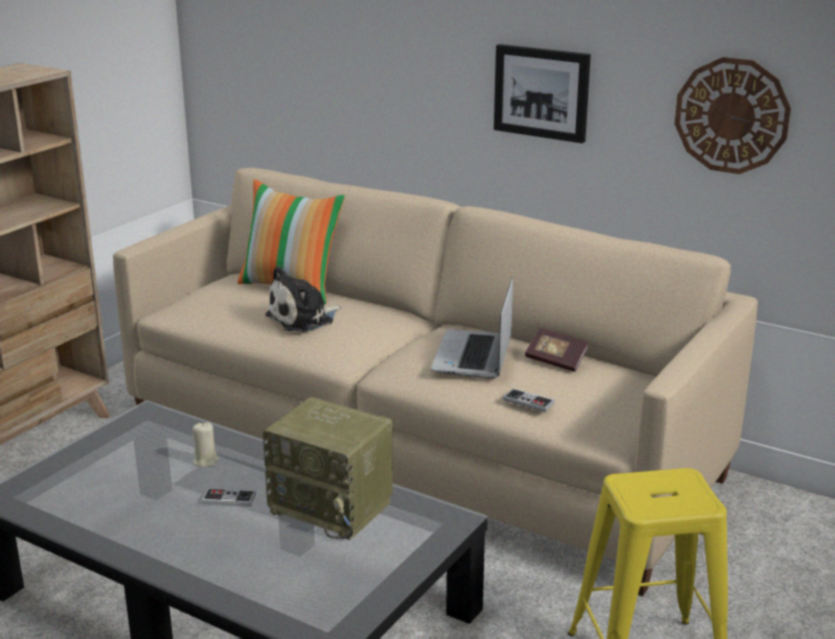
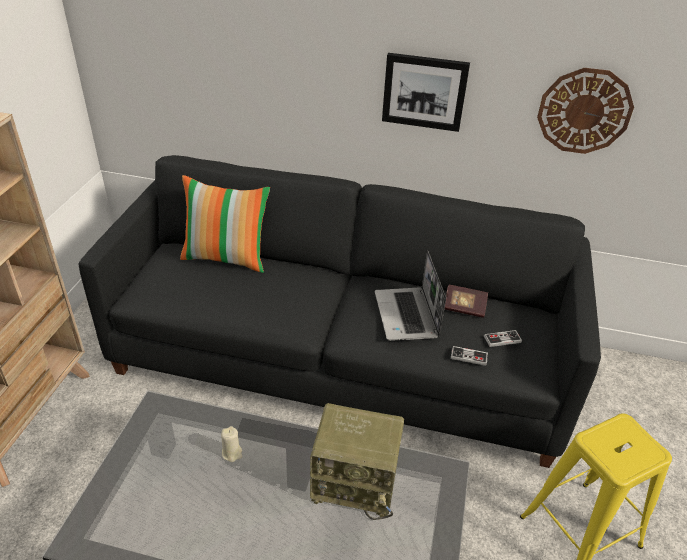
camera: 20 degrees left, 15 degrees up
(229, 499) = (271, 494): game controller -> game controller (502, 339)
(304, 319) = (257, 294): plush toy -> none
(419, 447) = (341, 359): beige sofa -> black sofa

